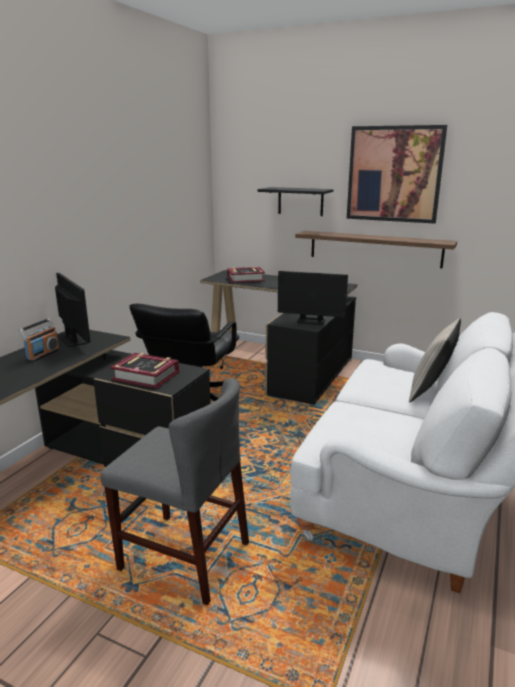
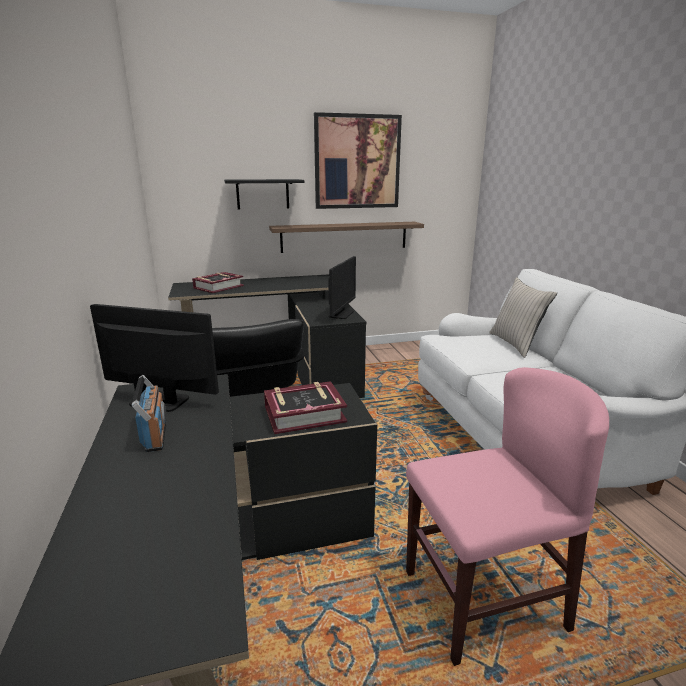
camera: 40 degrees left, 0 degrees up
(184, 556) = (483, 600): grey chair -> pink chair
(311, 321) = (341, 314): monitor -> monitor turned 45 degrees counterclockwise

